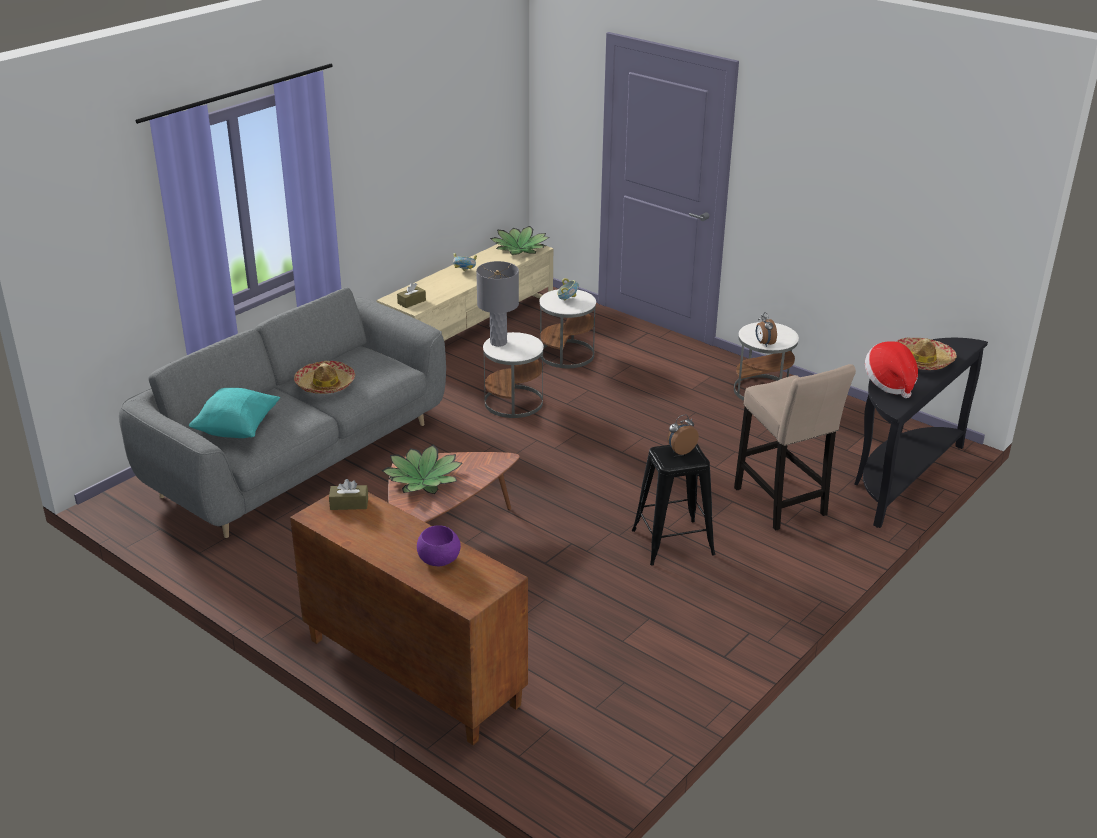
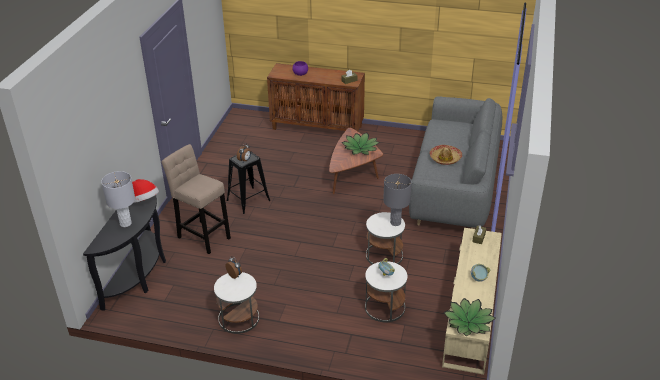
camera: 155 degrees right, 5 degrees up
(237, 429) = (453, 128): turquoise pillow -> none
(922, 361) = (125, 223): hat -> grey table lamp

